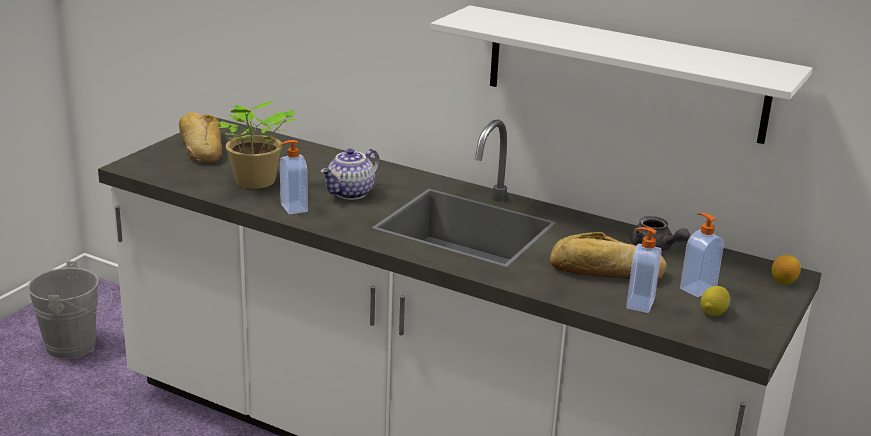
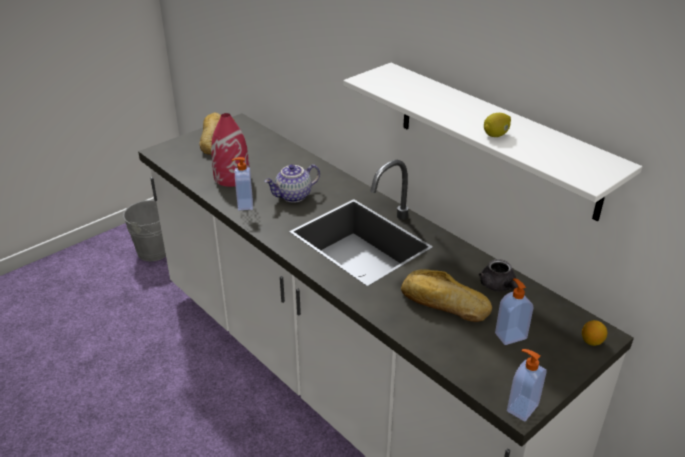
camera: 20 degrees right, 10 degrees up
(254, 183) = (232, 177): potted plant -> red vase
(639, 303) = (451, 342): soap dispenser -> soap dispenser (521, 407)
(713, 312) = (510, 364): lemon -> lemon (496, 135)

